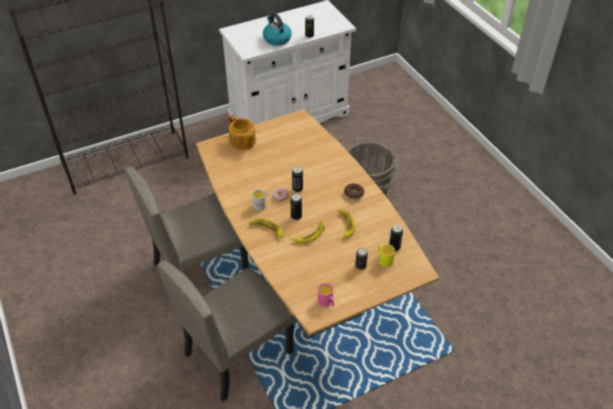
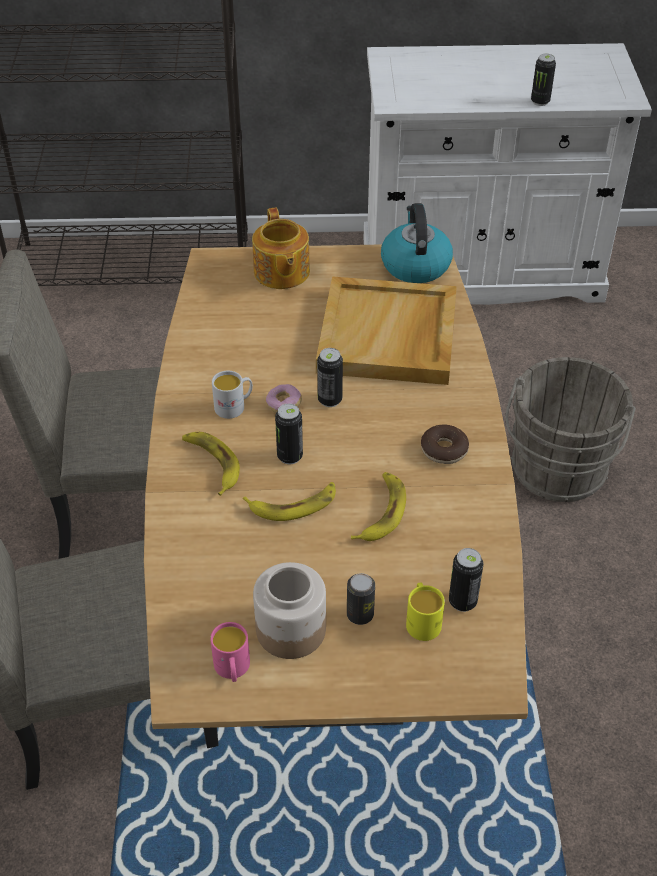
camera: 25 degrees right, 0 degrees up
(276, 39) = (468, 91): kettle -> kettle (415, 265)
(304, 155) = (389, 336): none -> beige tray
(339, 281) = (290, 630): none -> jar

